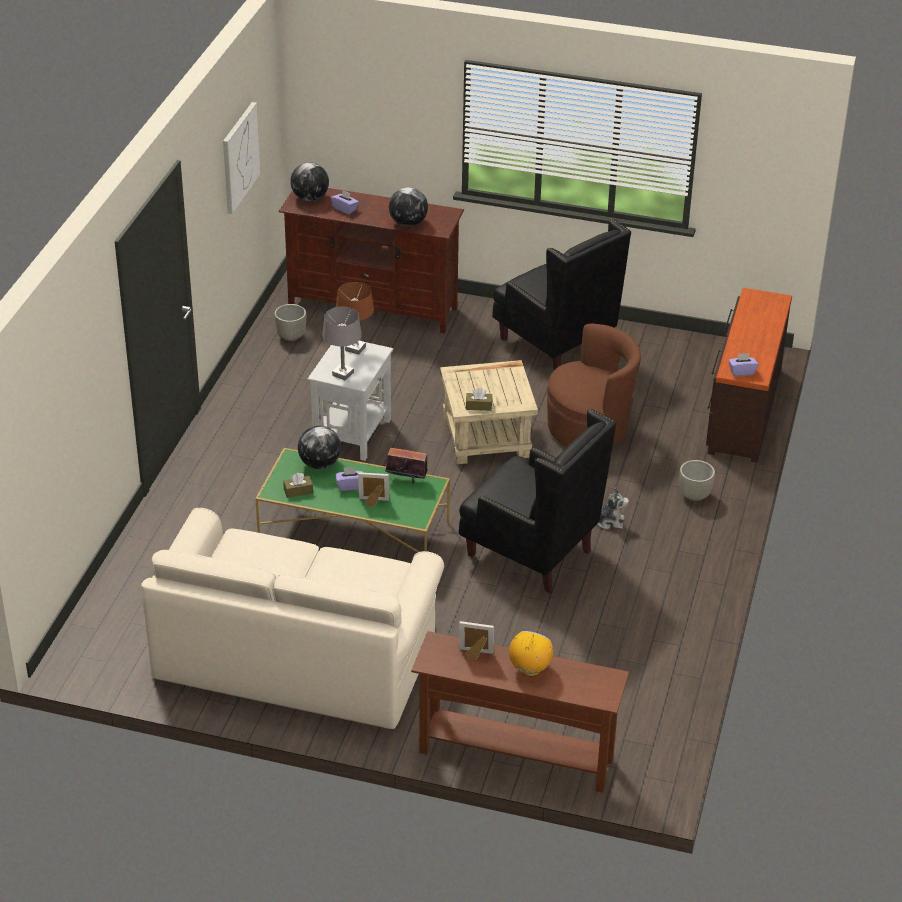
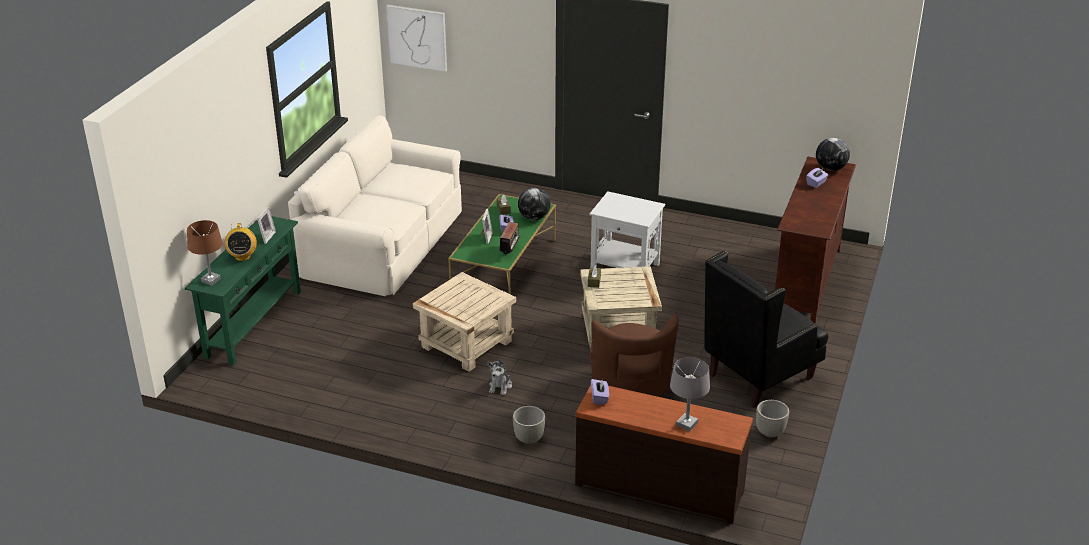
camera: 95 degrees right, 5 degrees down
(239, 157) = (780, 80): picture -> picture (417, 37)
(291, 336) = (756, 244): grey planter -> grey planter (770, 432)
(343, 374) = (612, 205): grey table lamp -> grey table lamp (686, 424)
(355, 348) = (646, 210): brown table lamp -> brown table lamp (211, 280)
(408, 223) = (798, 211): globe -> none
(515, 756) = (253, 323): brown console table -> green console table
(530, 669) = (242, 257): radio -> radio turned 60 degrees clockwise
(531, 554) = (465, 344): black armchair -> beige side table

